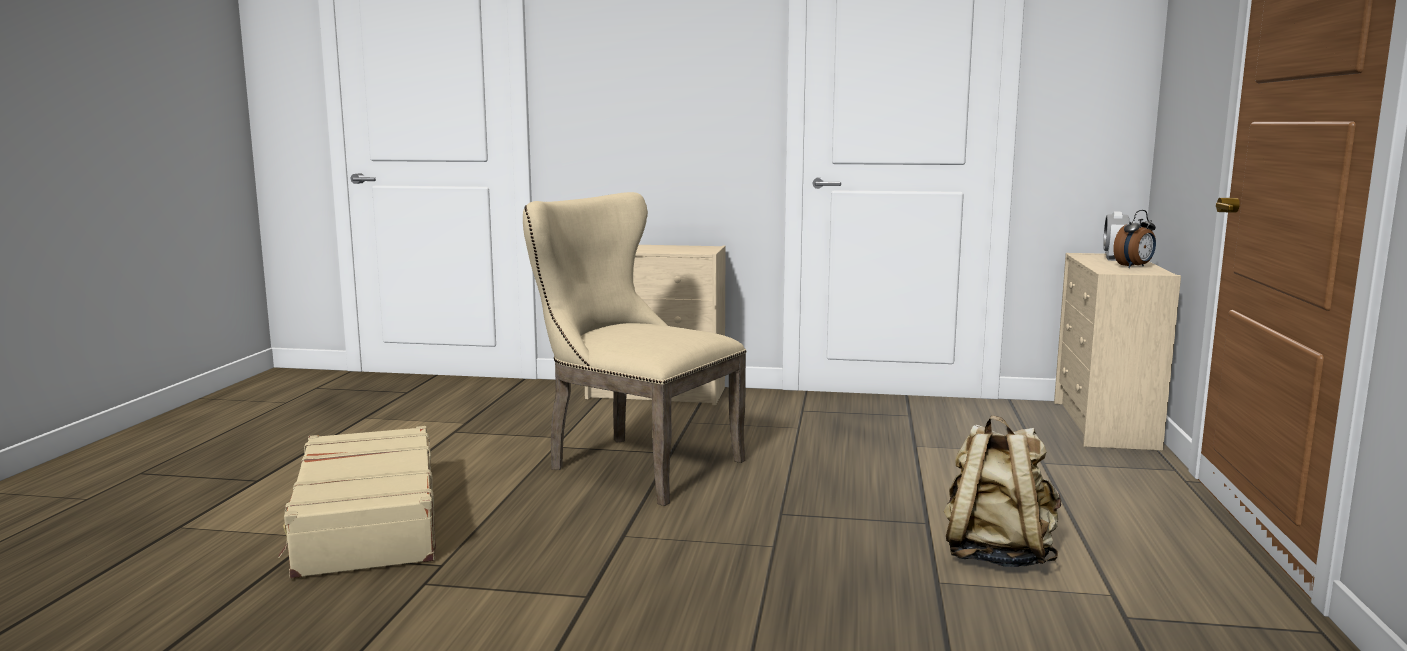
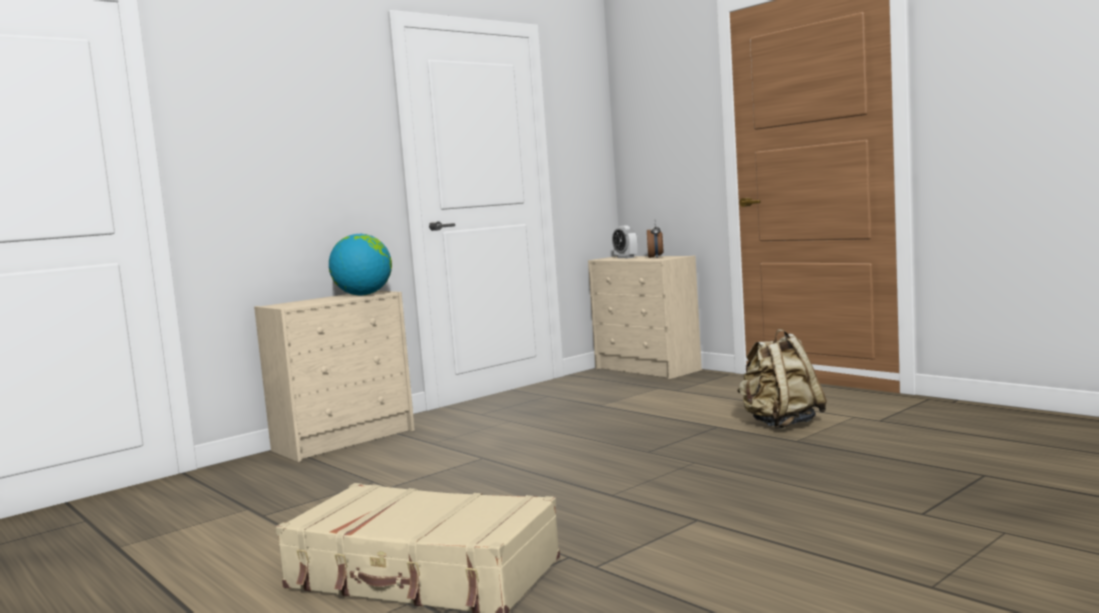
camera: 50 degrees left, 5 degrees down
(633, 464) = (483, 471): beige chair -> none
(687, 250) = (363, 295): none -> globe

